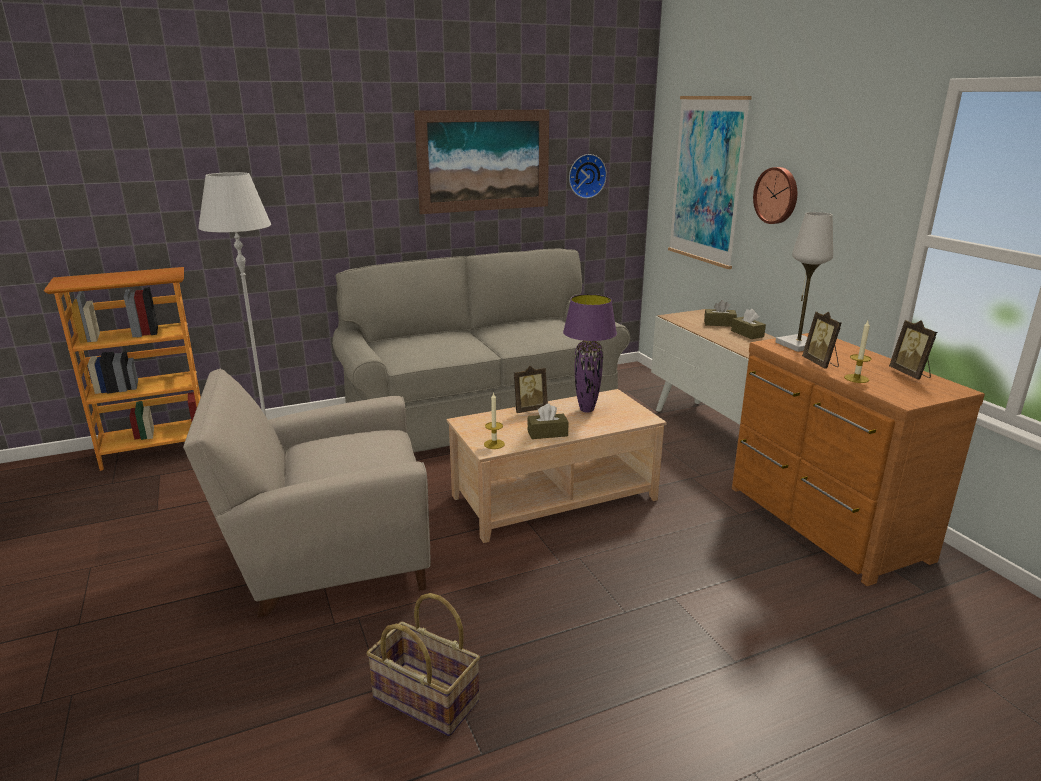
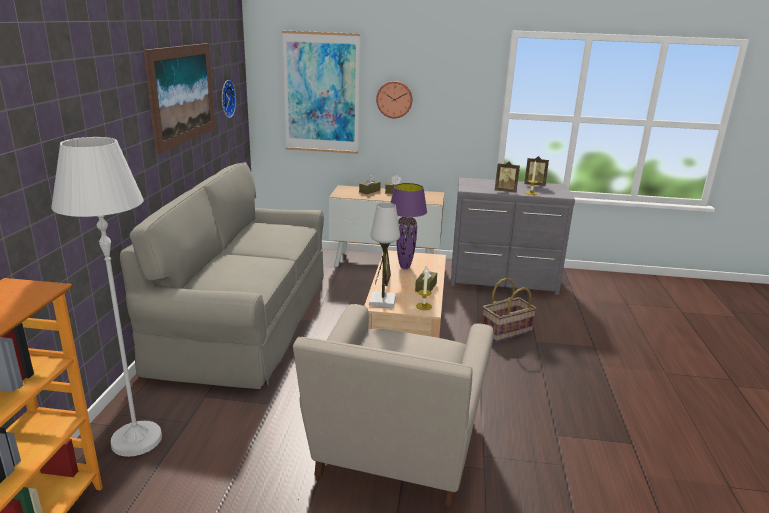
camera: 60 degrees left, 0 degrees up
(424, 700) = (582, 450): basket -> basket (506, 331)
(797, 345) = (474, 186): white table lamp -> white table lamp (382, 301)
(823, 524) = (503, 281): brown dresser -> grey dresser

